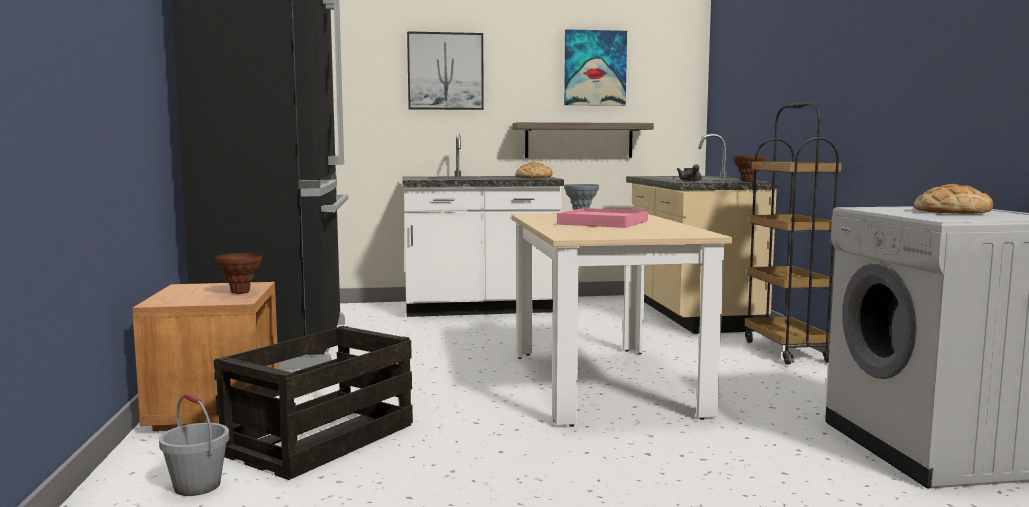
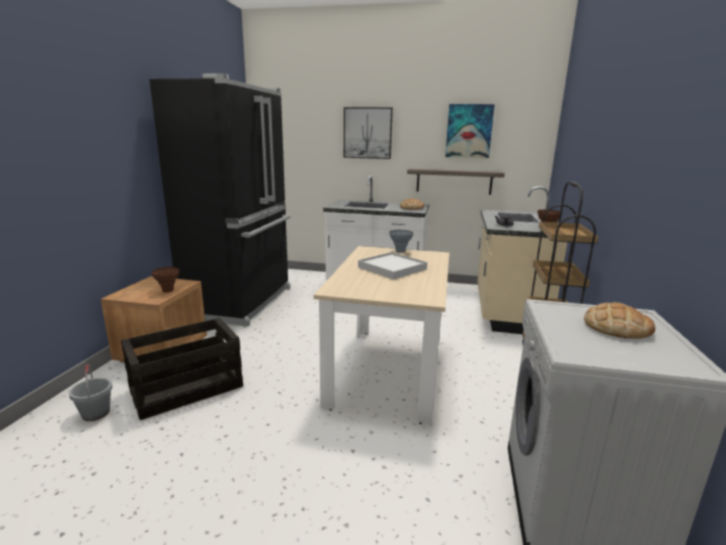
camera: 20 degrees right, 10 degrees up
(603, 222) = (392, 268): pink tray -> white tray

